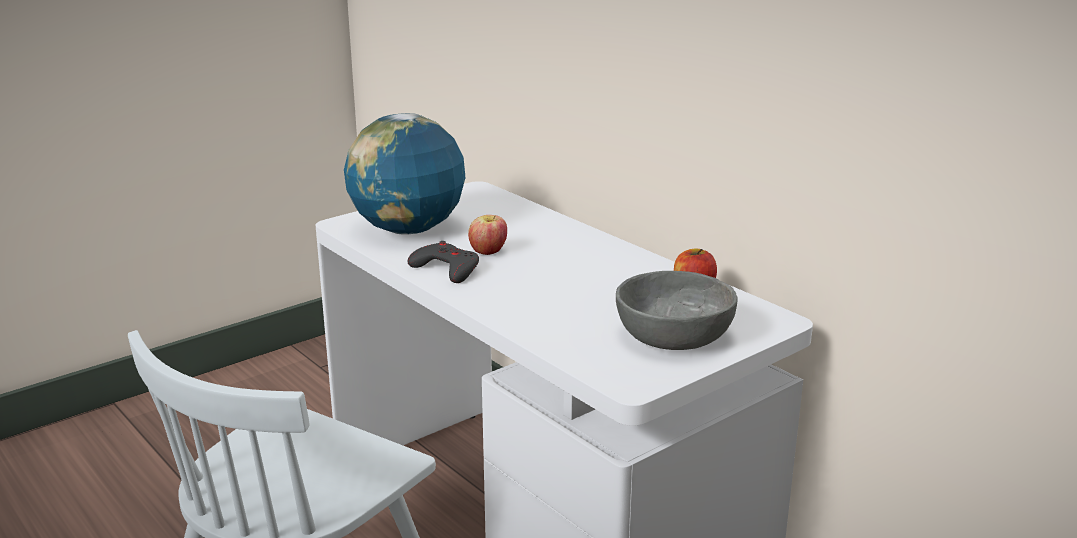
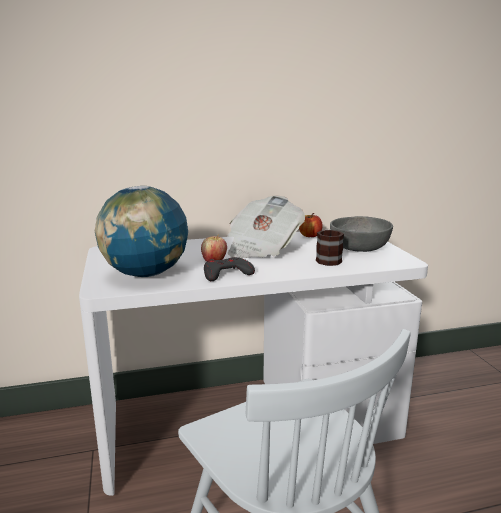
camera: 65 degrees left, 5 degrees down
(576, 321) = (329, 259): none -> mug
(580, 268) = (261, 248): none -> newspaper

